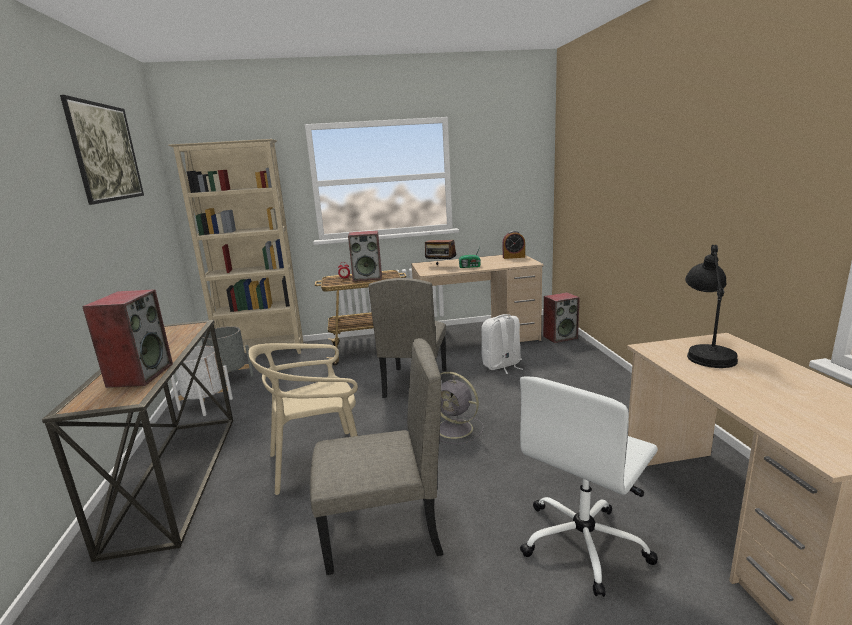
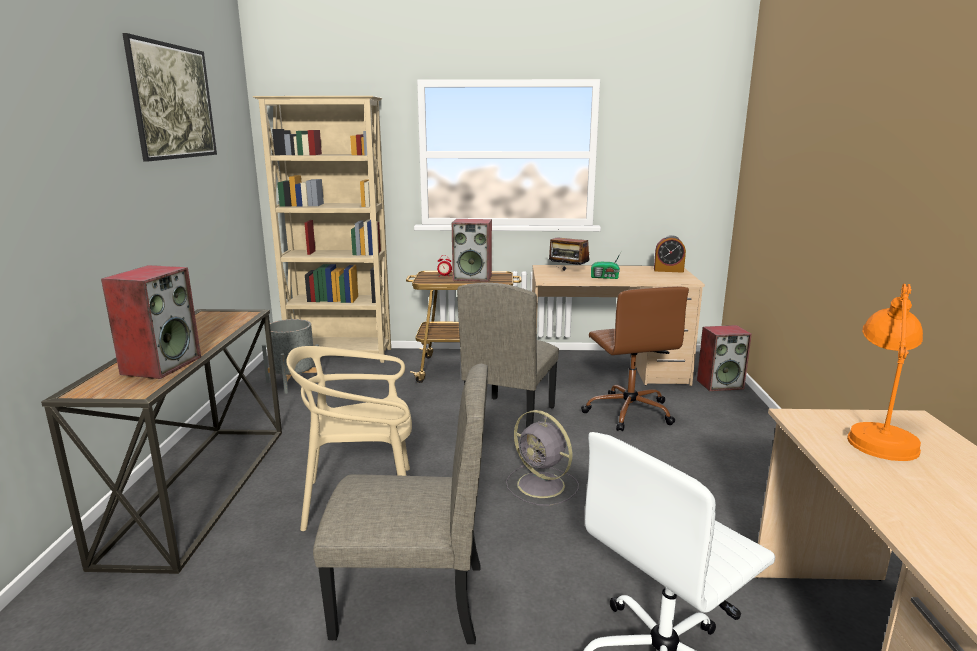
camera: 10 degrees right, 0 degrees up
(205, 404) = (258, 409): white planter -> none
(502, 365) = (628, 412): white backpack -> brown office chair
(705, 351) = (878, 432): black table lamp -> orange table lamp

